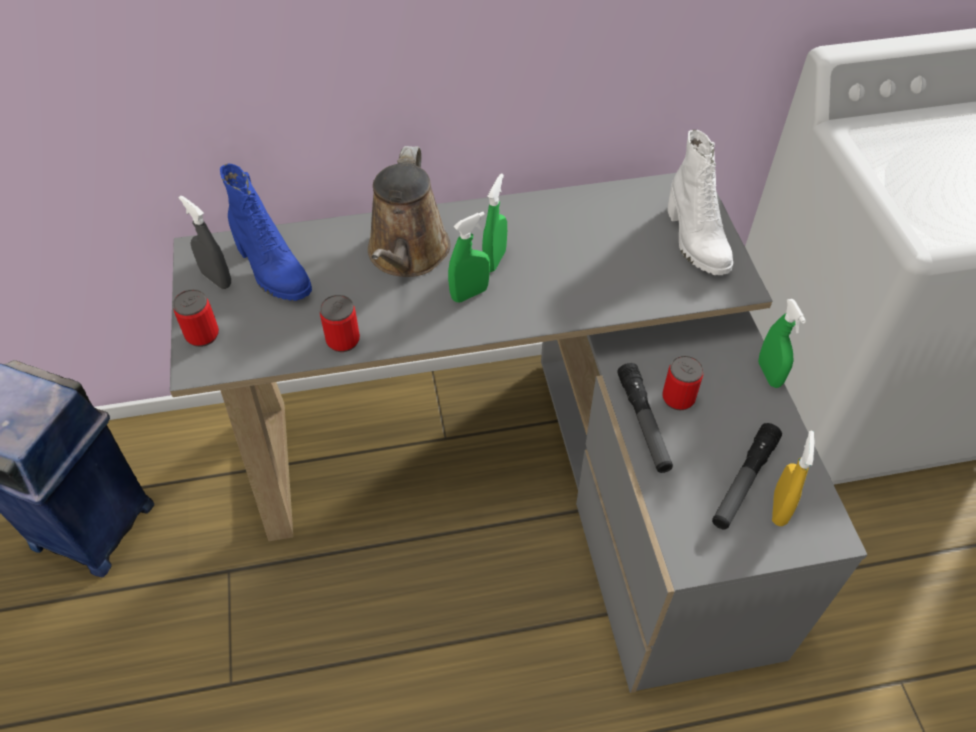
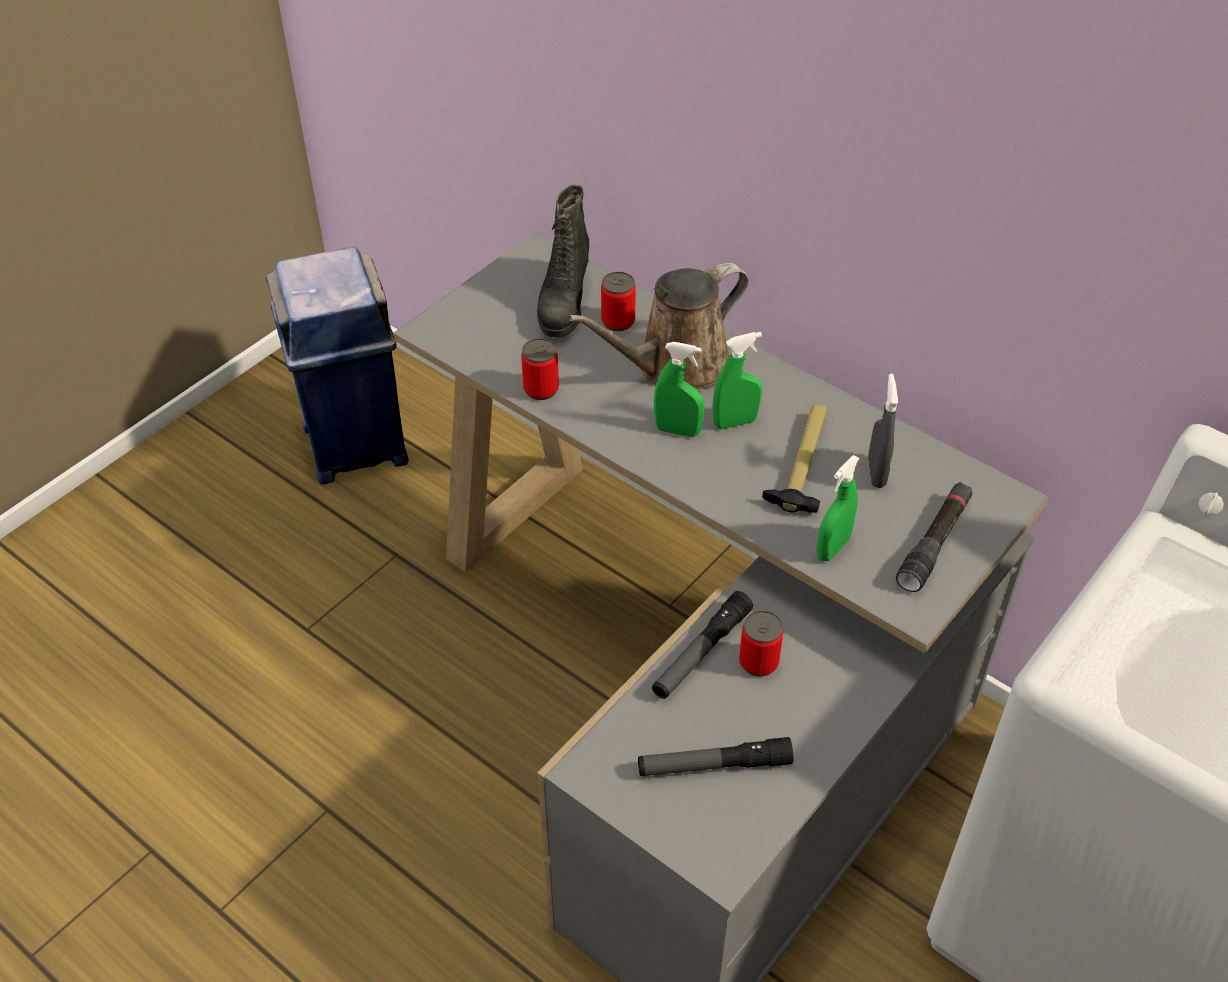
camera: 50 degrees right, 5 degrees down
(202, 335) = (460, 312): can -> can (618, 321)
(217, 279) = (520, 281): grey spray bottle -> grey spray bottle (876, 473)
(271, 271) = (563, 303): blue boot -> black boot
(567, 253) = (802, 463): none -> hammer
(695, 241) = (934, 543): white boot -> black flashlight
(769, 374) = (869, 717): green spray bottle -> green spray bottle (833, 548)
(779, 508) = (711, 810): yellow spray bottle -> none

